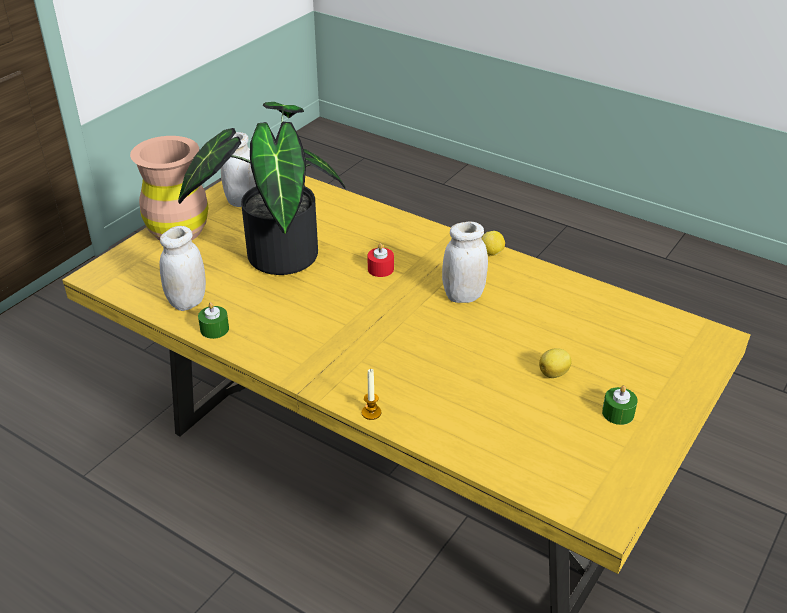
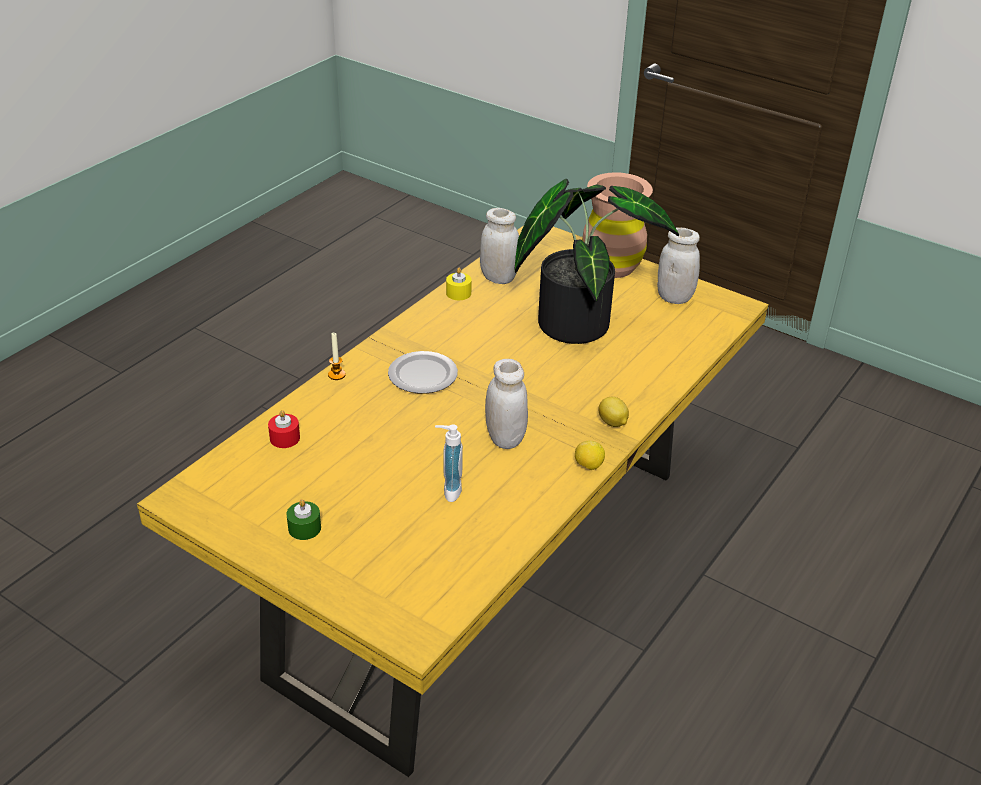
camera: 90 degrees right, 0 degrees up
(214, 329) = (458, 293): green candle -> yellow candle
(369, 350) = (421, 375): none -> plate
(380, 269) = (553, 384): red candle -> red candle (285, 438)
(541, 327) = (448, 490): none -> soap dispenser
(554, 373) = (371, 491): lemon -> lemon (612, 423)

